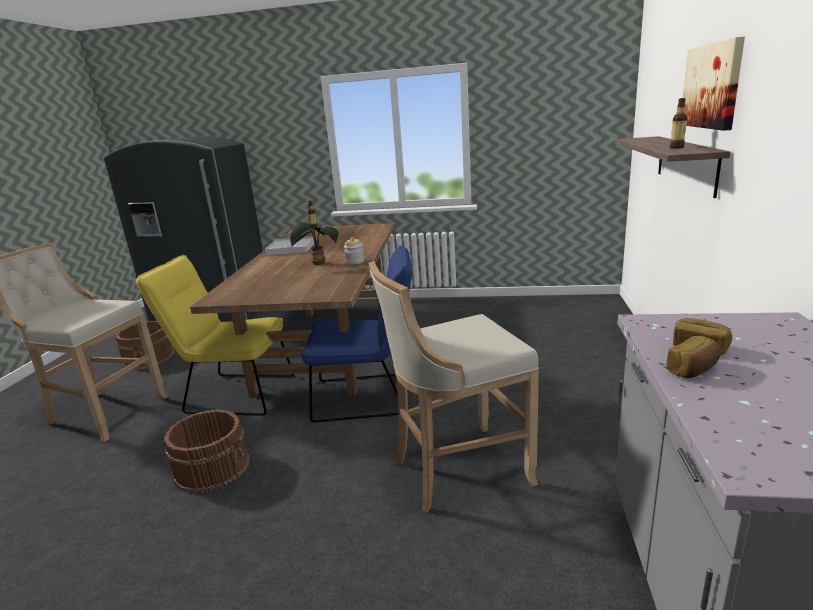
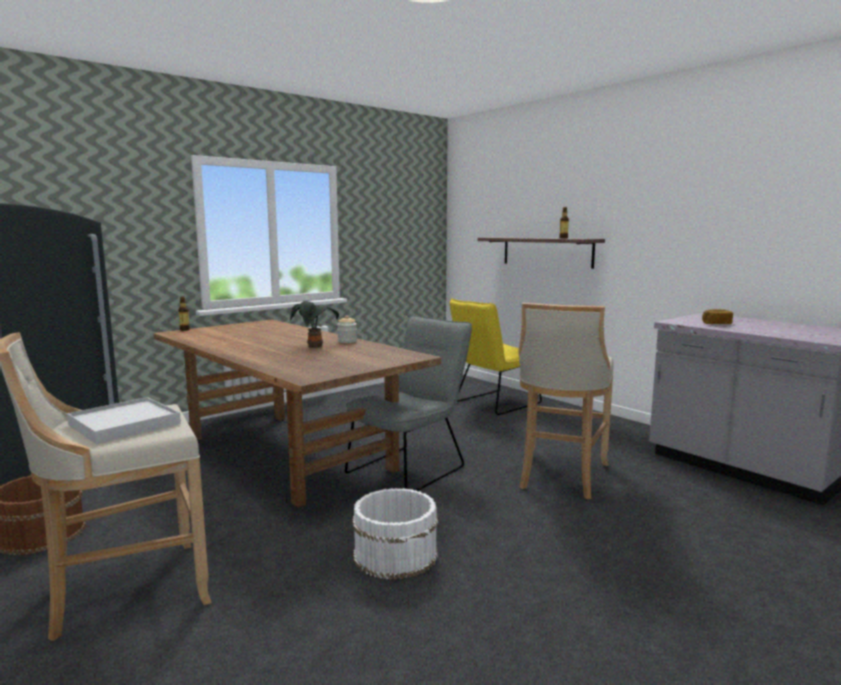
camera: 50 degrees left, 10 degrees down
(213, 467) = (395, 554): brown bucket -> white bucket
(234, 394) = (274, 512): yellow chair -> yellow chair (493, 403)
(291, 248) = (230, 343): white tray -> white tray (125, 424)
(368, 396) = (411, 467): blue chair -> grey chair
(693, 370) = (737, 328): bread -> none
(712, 86) = (572, 201): picture -> none

